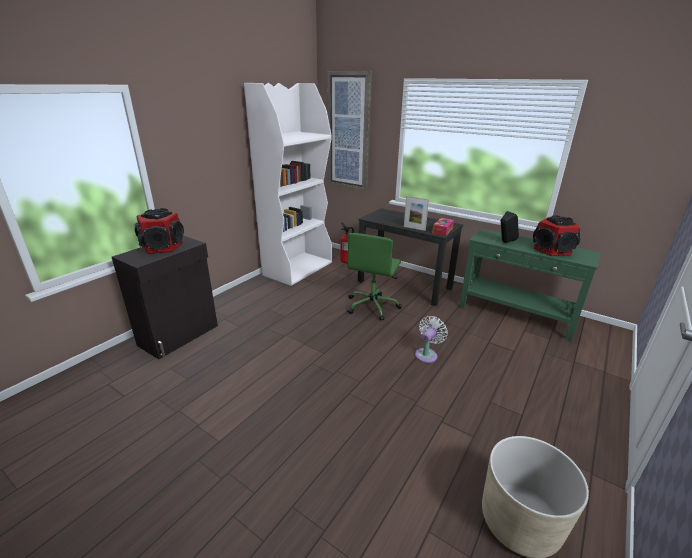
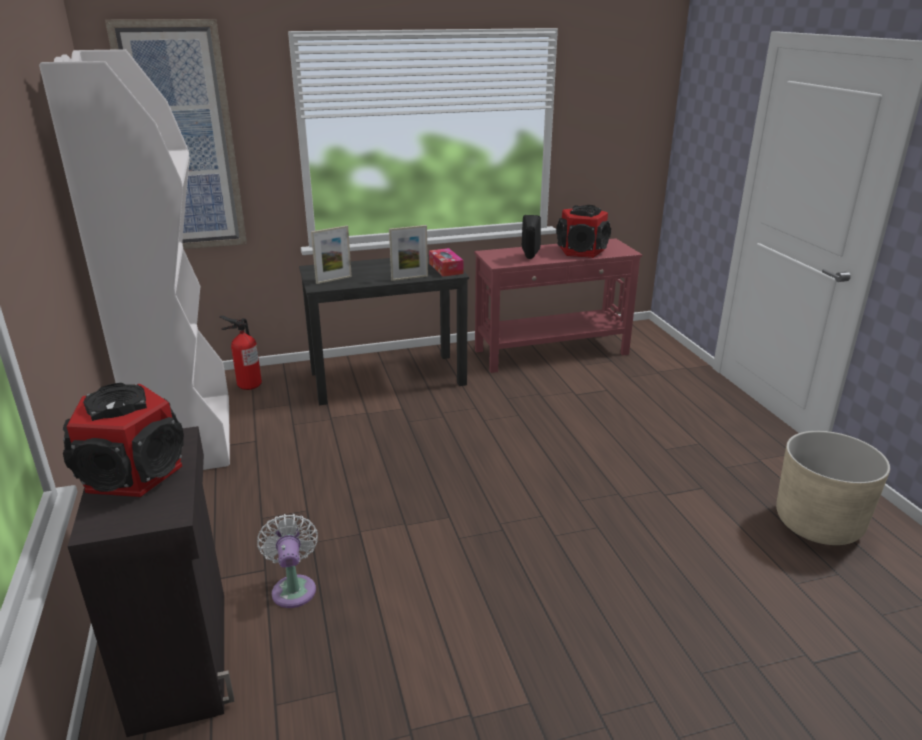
camera: 50 degrees left, 0 degrees up
(372, 306) = (399, 426): green office chair -> none
(380, 217) = (334, 280): none -> picture frame
(427, 354) = (549, 442): white fan -> white fan (293, 588)
(516, 315) = (552, 352): green console table -> red console table

